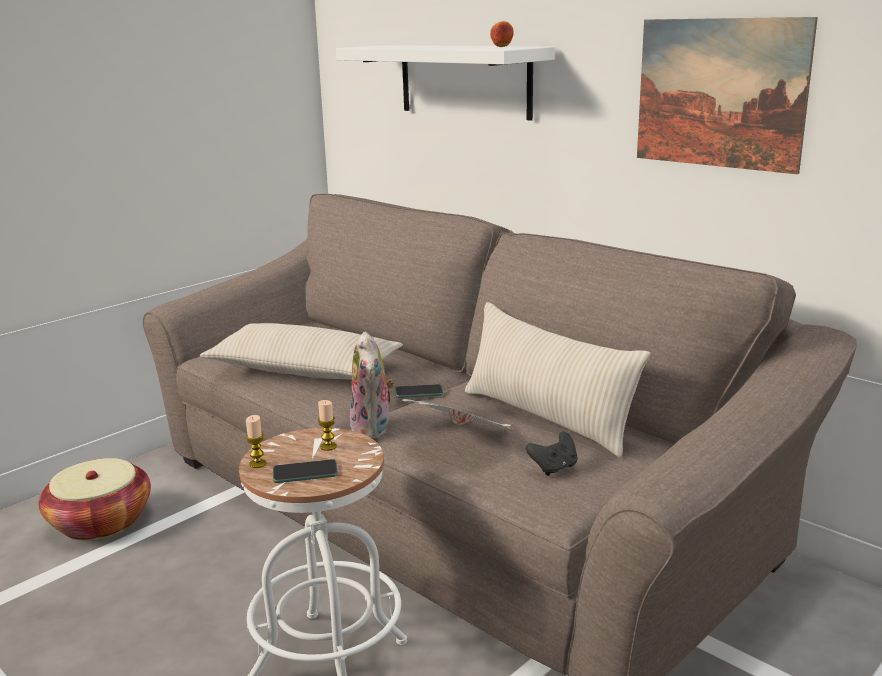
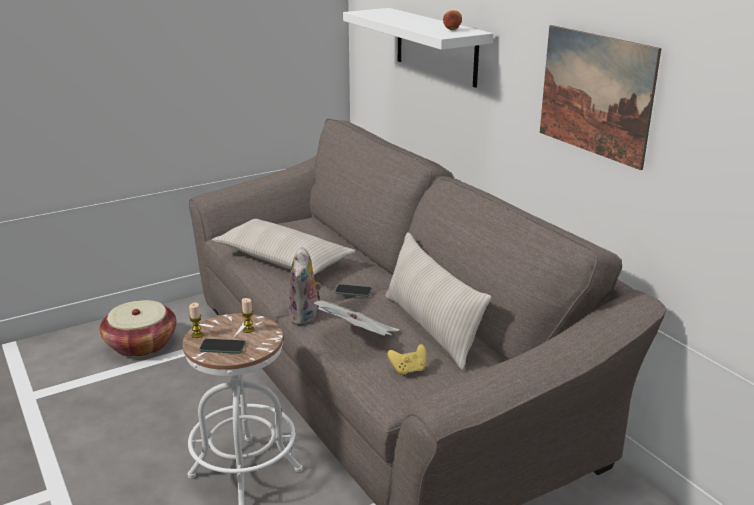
camera: 15 degrees right, 5 degrees up
(554, 468) = (408, 370): black game controller -> yellow game controller

